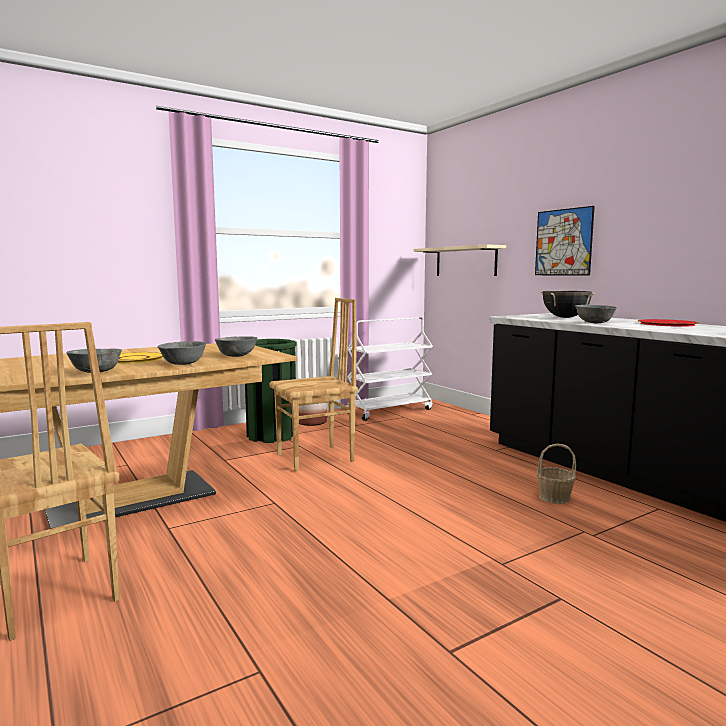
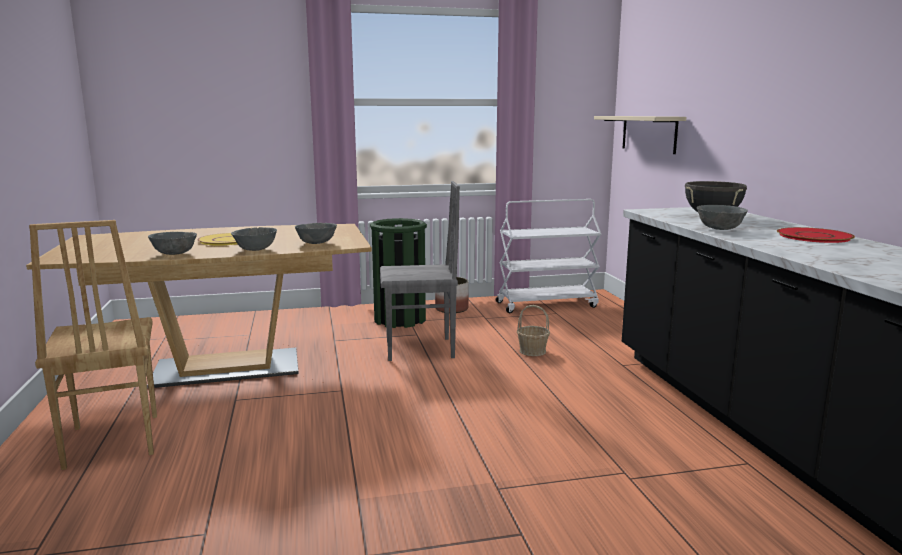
camera: 20 degrees right, 5 degrees up
(316, 458) = (420, 349): brown chair -> grey chair
(554, 497) = (632, 429): basket -> basket (532, 351)
(563, 242) = (740, 118): picture -> none

